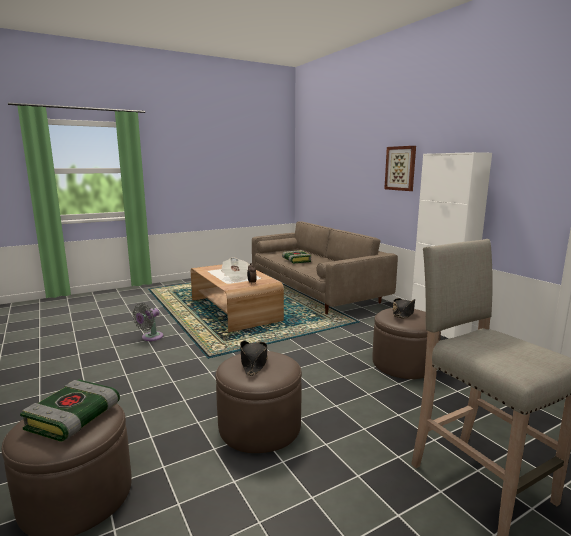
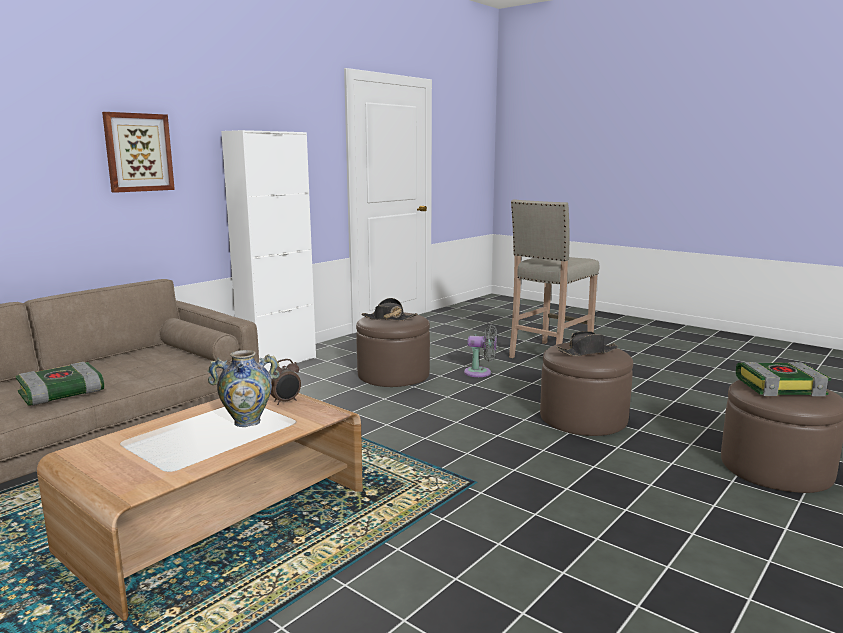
camera: 110 degrees left, 0 degrees up
(150, 337) = (441, 579): grey fan -> grey fan (480, 373)
(236, 278) = (247, 422): newspaper -> vase

